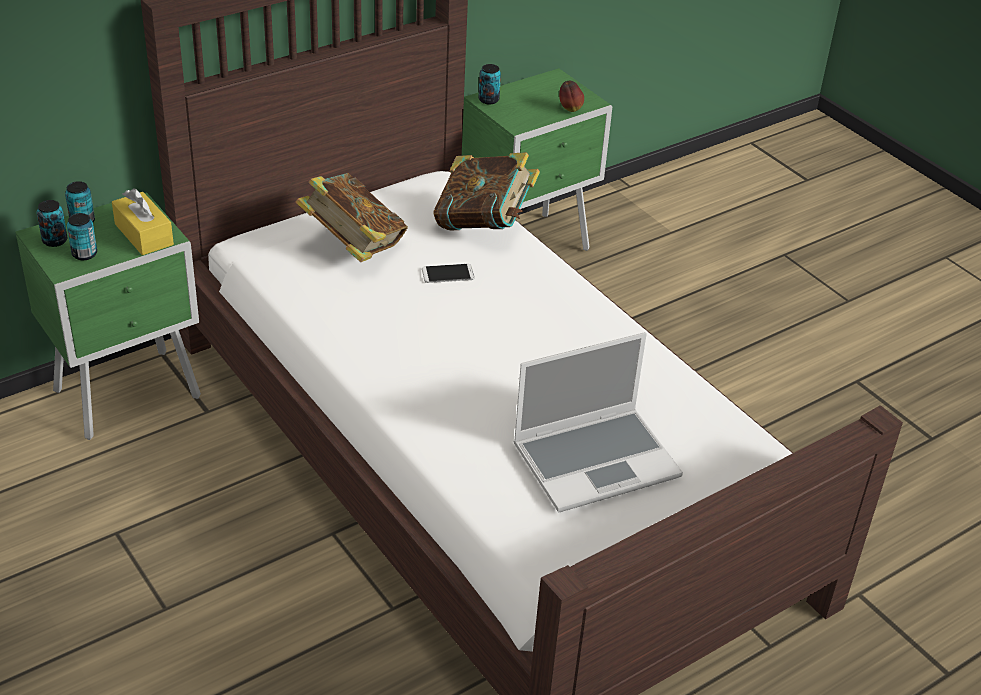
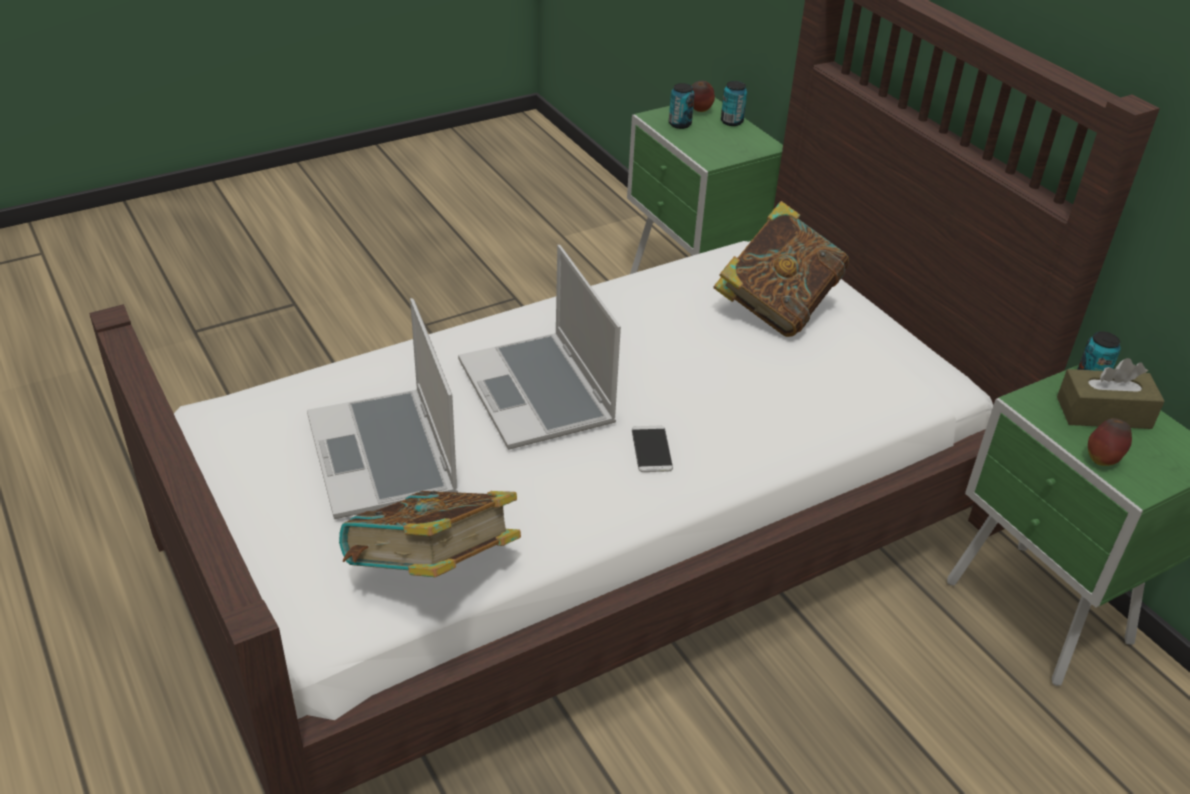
camera: 95 degrees right, 0 degrees up
(55, 241) = (699, 111): can -> apple
(144, 234) = (714, 149): yellow tissue box -> none
(448, 274) = (733, 373): phone -> phone (651, 449)
(484, 224) = (846, 410): book -> book (433, 573)
(495, 376) = (539, 394): none -> laptop
(522, 101) = (1103, 413): none -> brown tissue box

